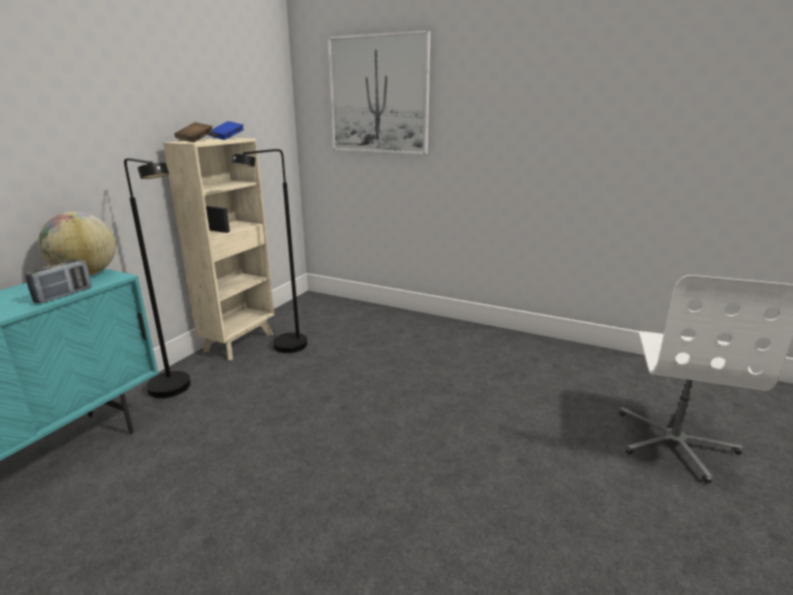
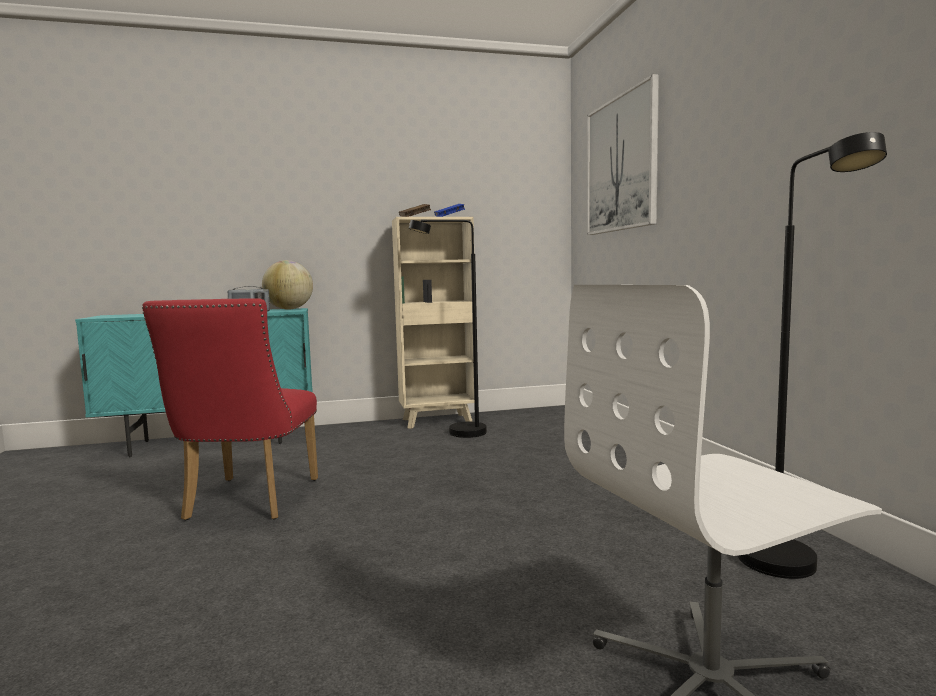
camera: 50 degrees right, 15 degrees down
(176, 390) = (343, 433): black floor lamp -> black floor lamp (790, 571)
(265, 507) = (246, 502): none -> red chair

